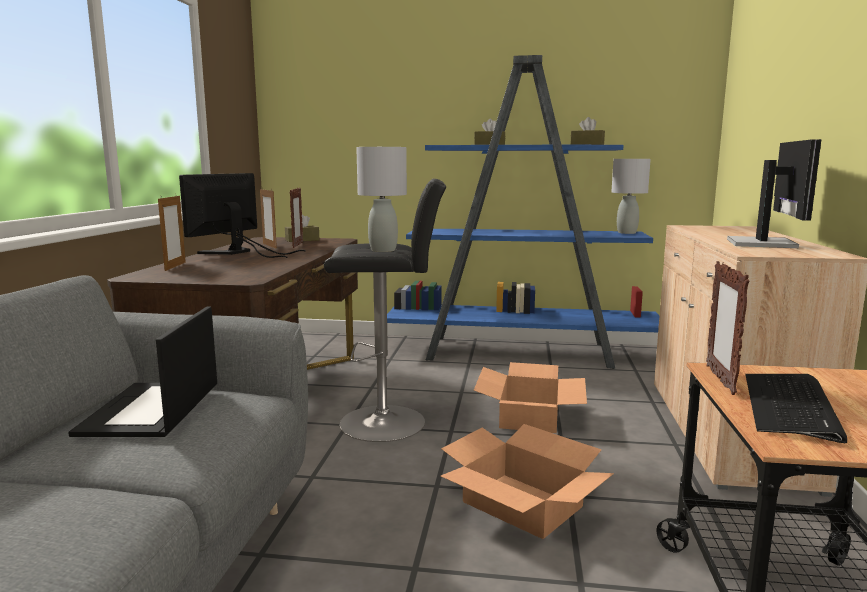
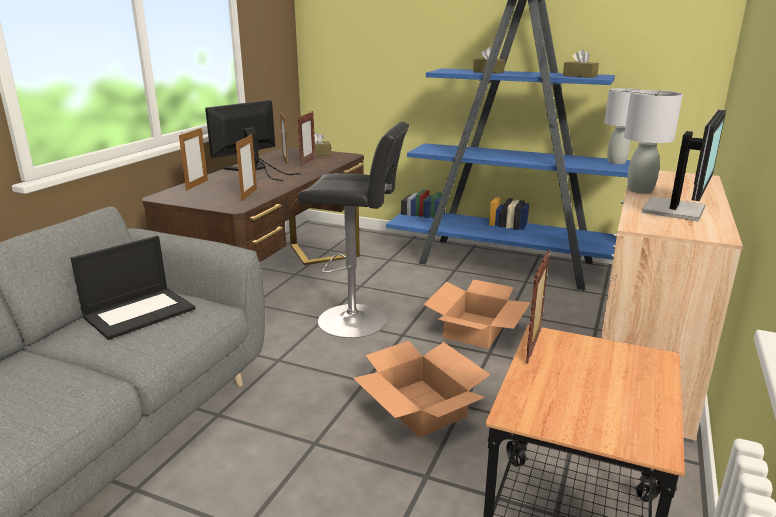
camera: 15 degrees right, 10 degrees up
(152, 410) = (140, 312): laptop -> laptop turned 150 degrees counterclockwise
(253, 270) = (249, 194): none -> picture frame
(383, 250) = (352, 184): grey table lamp -> grey table lamp (640, 190)
(790, 406) = (561, 381): keyboard -> none

